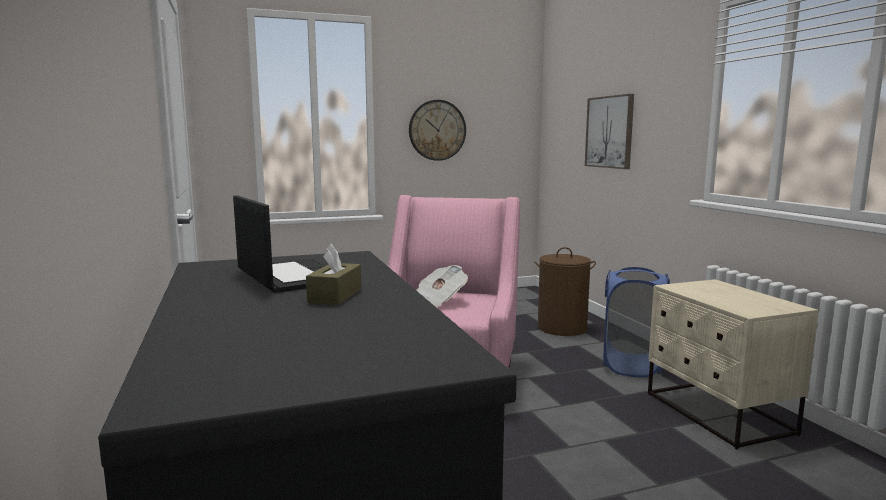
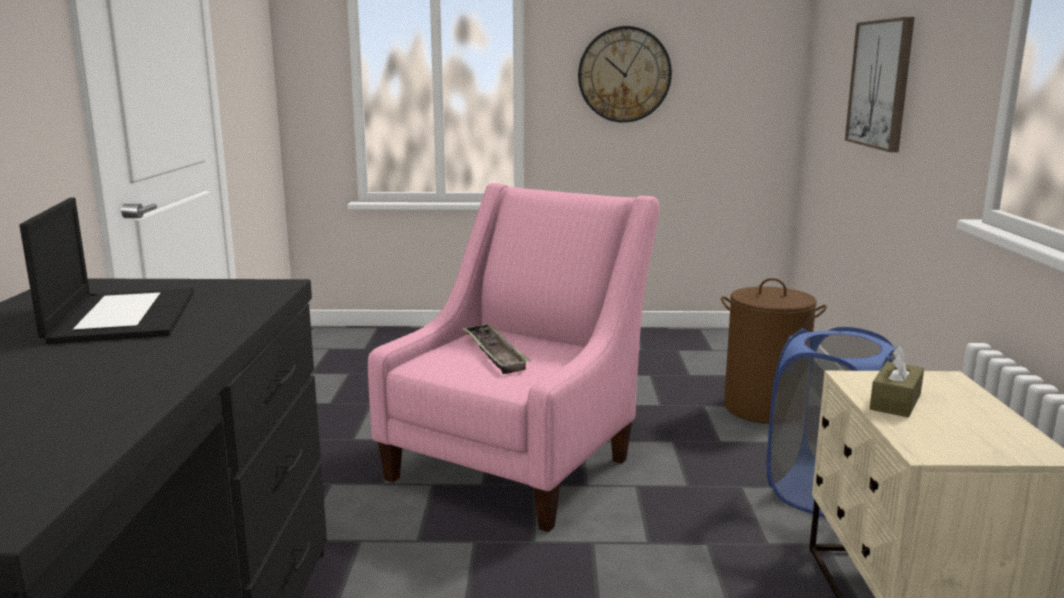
camera: 20 degrees right, 5 degrees up
(335, 295) = (102, 359): brown tissue box -> brown tissue box (895, 402)
(437, 302) = (494, 353): newspaper -> tray

